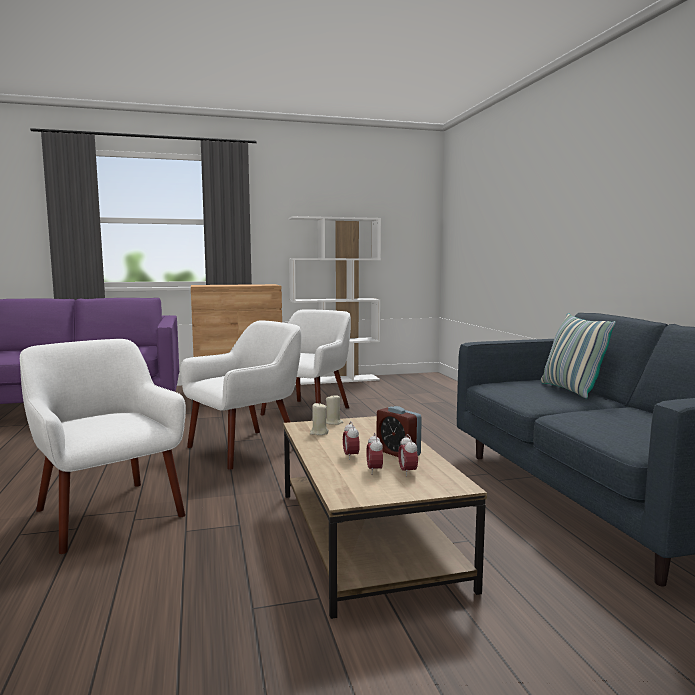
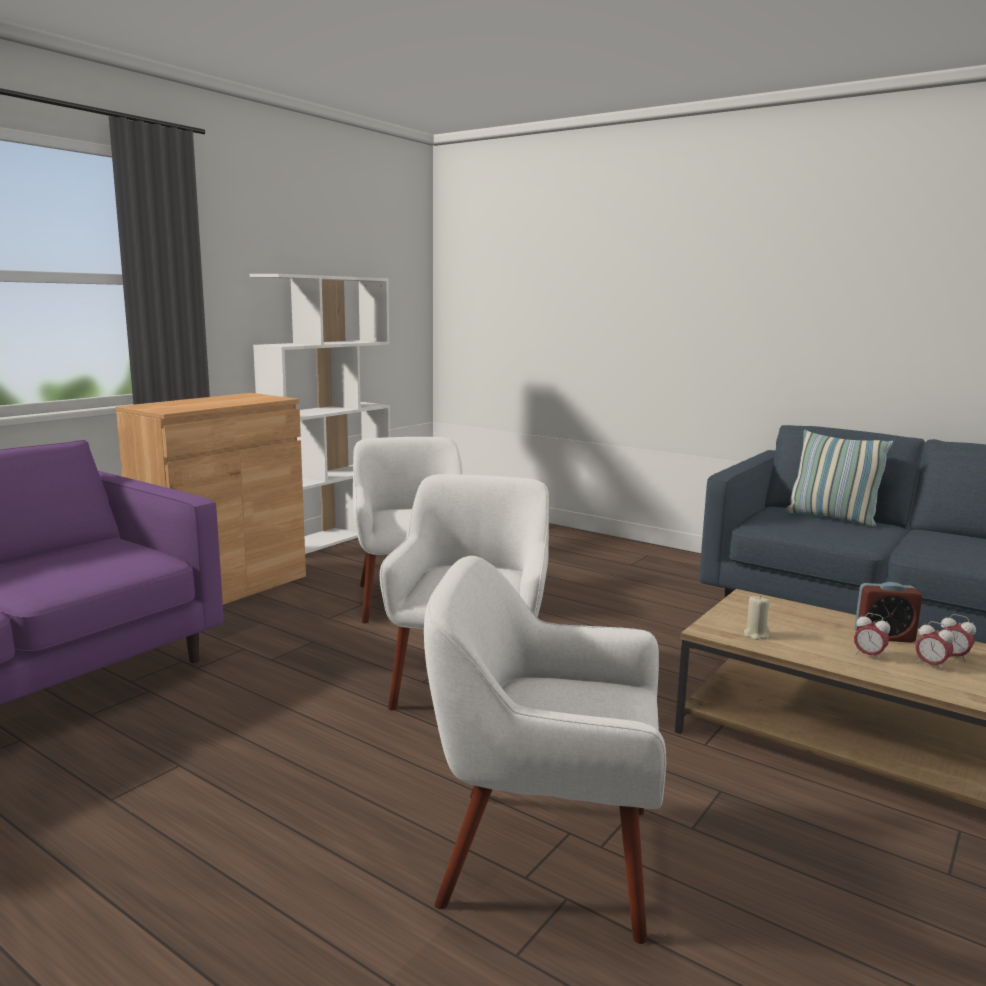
camera: 40 degrees left, 5 degrees up
(333, 422) = (725, 616): beige candle -> none

